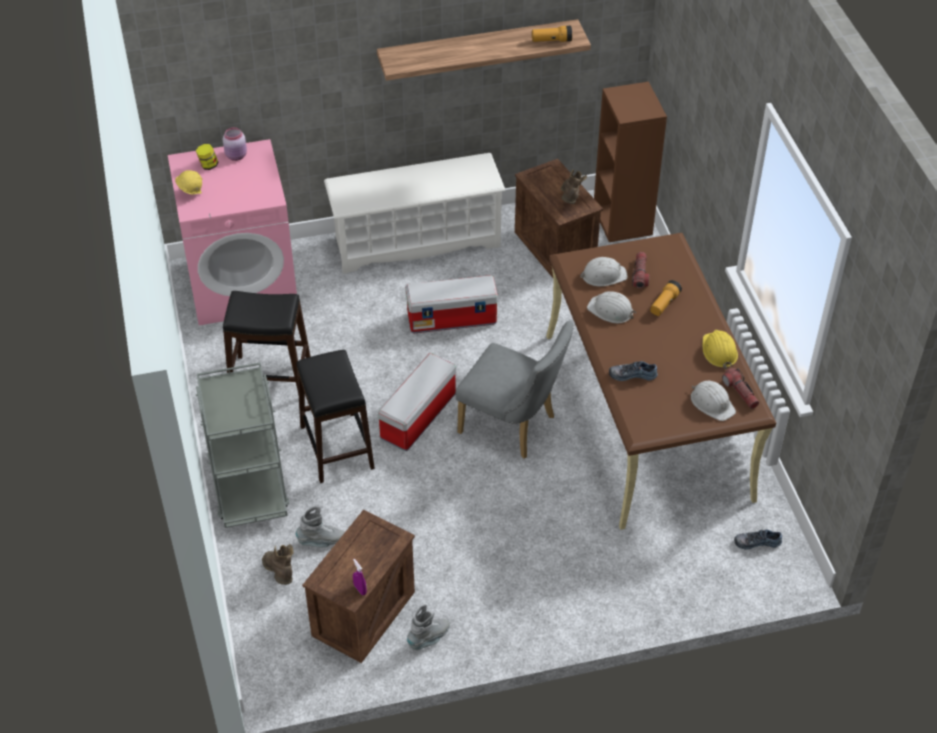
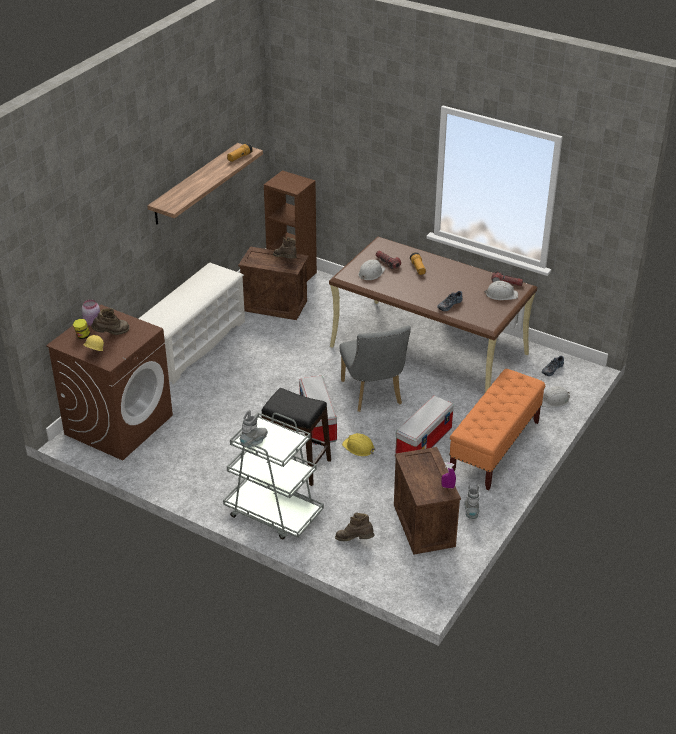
camera: 45 degrees left, 10 degrees down
(235, 180) = (112, 334): none -> brown boot
(243, 284) = (119, 424): pink washing machine -> brown washing machine
(270, 378) = (207, 457): black stool -> none
(322, 541) = (354, 510): grey boot -> grey boot (254, 442)
(452, 318) = (268, 368): storage box -> storage box (423, 441)
(513, 427) = (373, 395): grey chair -> grey chair turned 90 degrees clockwise
(554, 587) = (494, 448): none -> orange bench
(611, 310) = (398, 285): white hard hat -> white hard hat (554, 400)
(719, 351) = (472, 273): yellow hard hat -> yellow hard hat (358, 447)

